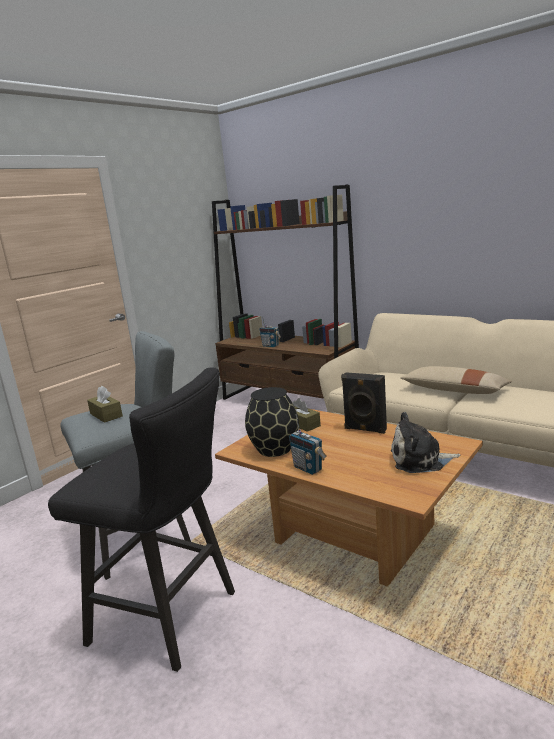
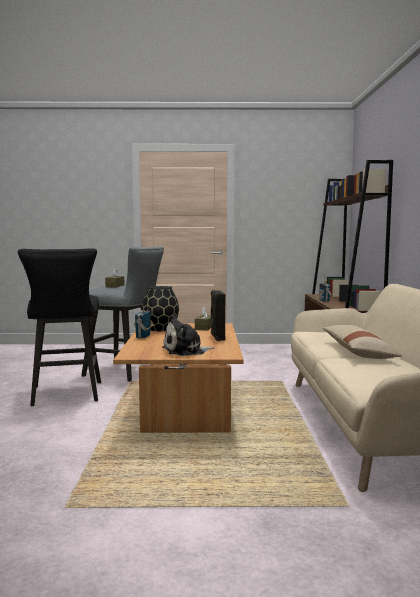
camera: 50 degrees right, 10 degrees down
(420, 460) = (186, 351): plush toy -> plush toy turned 75 degrees counterclockwise

